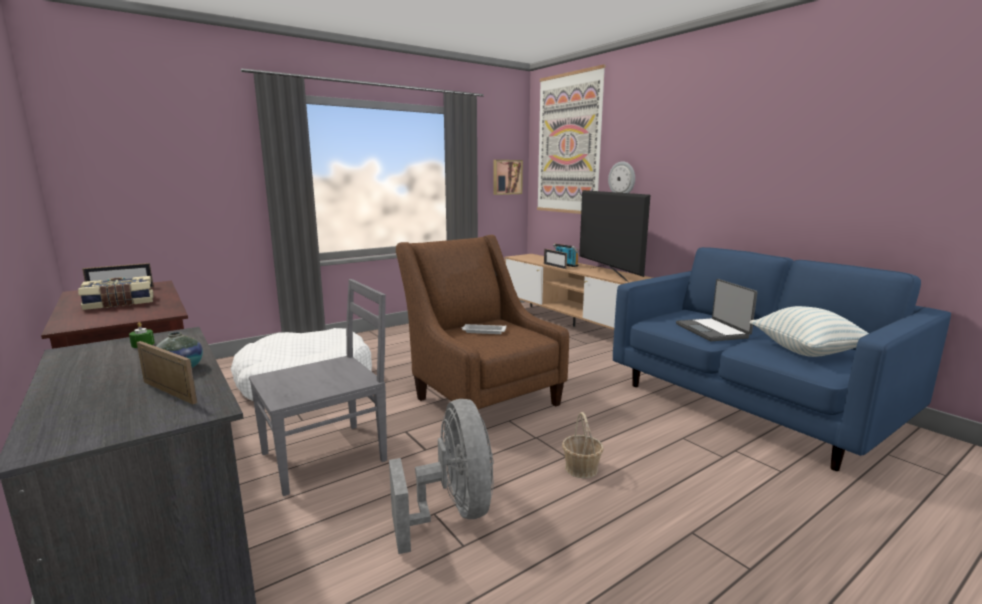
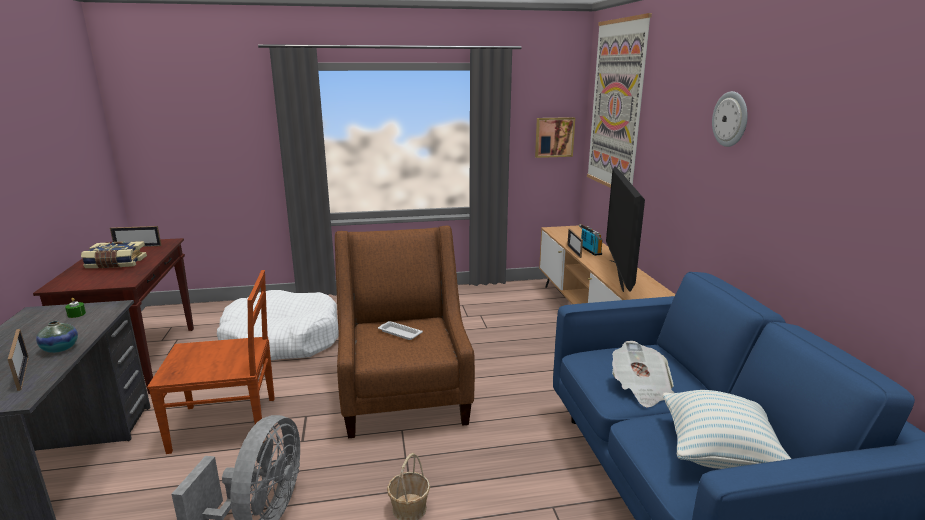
camera: 25 degrees right, 5 degrees up
(327, 456) = (227, 424): grey chair -> brown chair
(622, 179) = (655, 159): wall clock -> wall clock (730, 119)
(713, 331) = (640, 388): laptop -> newspaper

